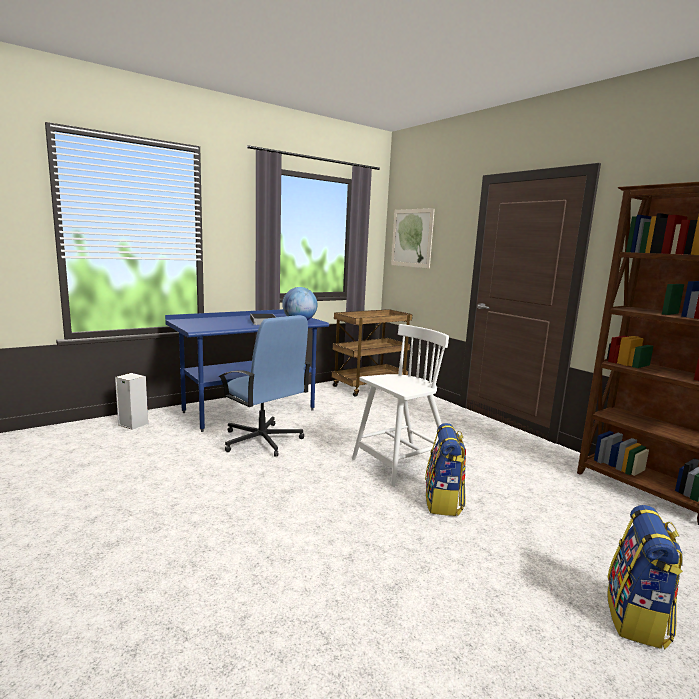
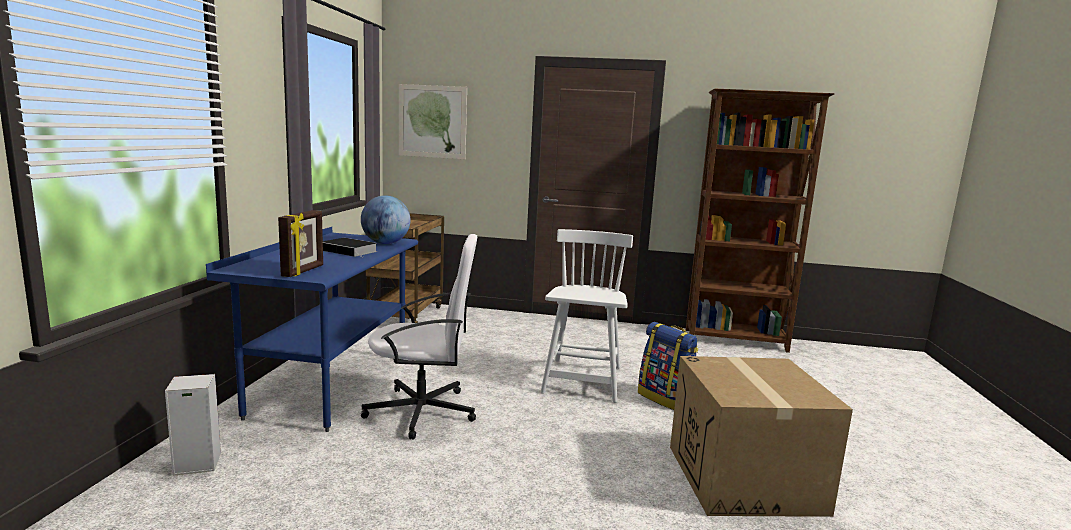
camera: 45 degrees left, 0 degrees up
(202, 326) = (304, 271): none -> picture frame
(262, 441) = (423, 411): blue office chair -> white office chair
(373, 586) = (745, 479): none -> cardboard box
(637, 618) = (854, 418): backpack -> none

